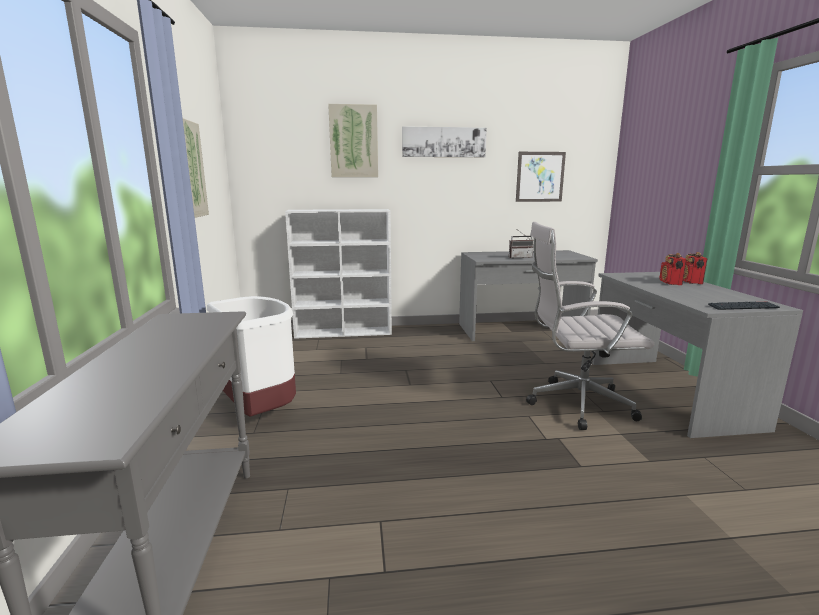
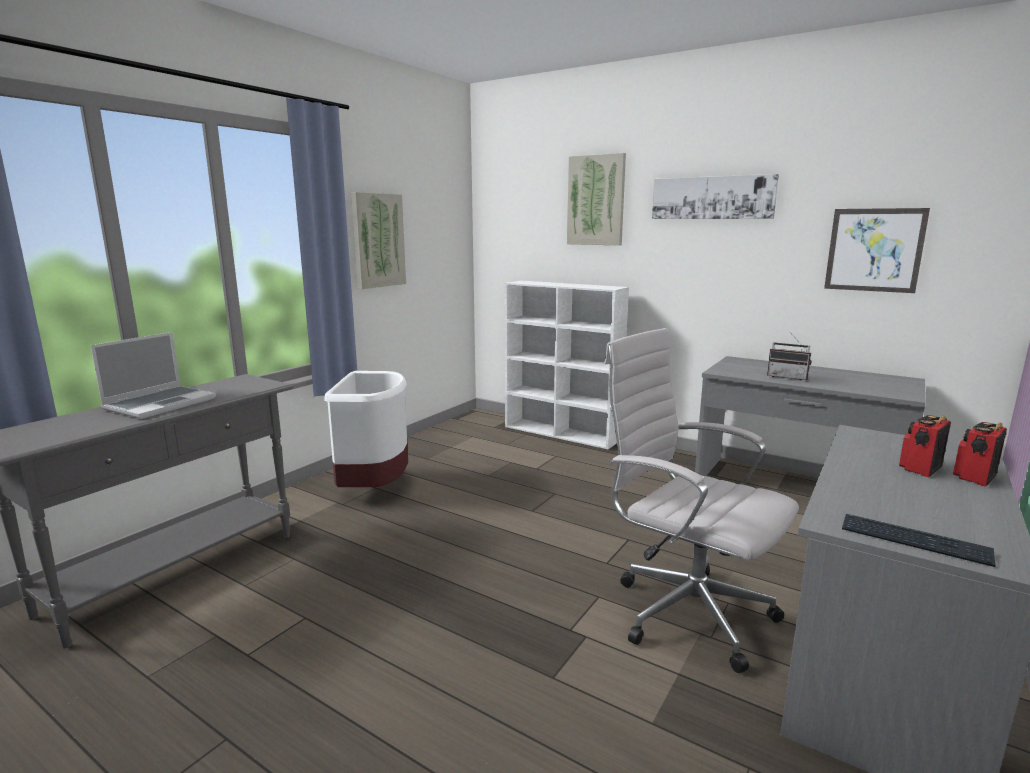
camera: 40 degrees right, 0 degrees up
(153, 354) = (161, 403): none -> laptop

